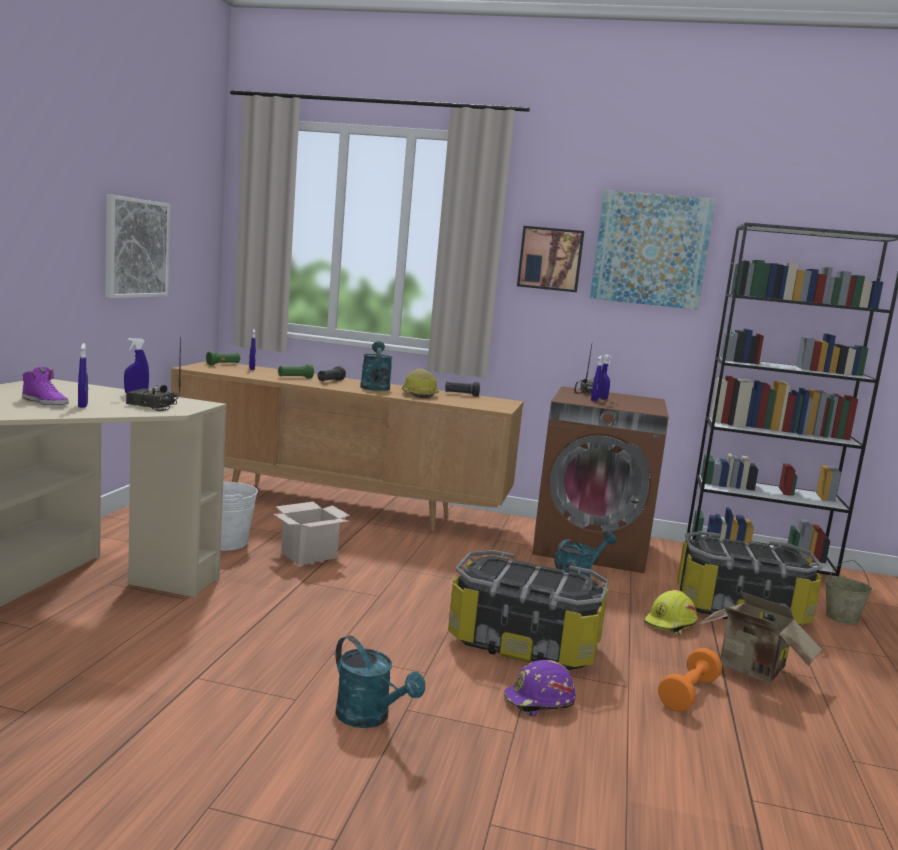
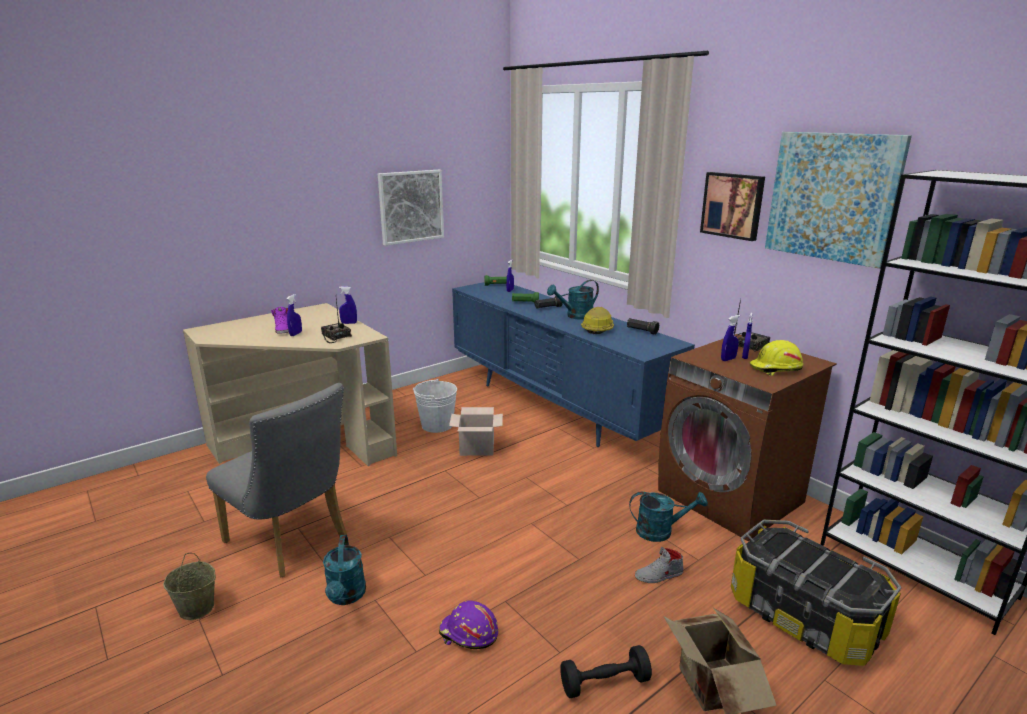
camera: 40 degrees right, 10 degrees up
(215, 693) = (292, 543): none -> grey chair
(341, 506) = (556, 407): brown cabinet -> blue cabinet
(374, 386) = (575, 316): turquoise watering can -> turquoise watering can turned 150 degrees counterclockwise
(524, 643) = (529, 577): storage box -> none
(619, 612) = (659, 575): none -> grey shoe
(670, 624) = (694, 605): yellow hard hat -> yellow hard hat (775, 369)
(688, 694) = (604, 683): orange dumbbell -> black dumbbell
(842, 618) = (937, 676): beige bucket -> beige bucket (197, 609)

